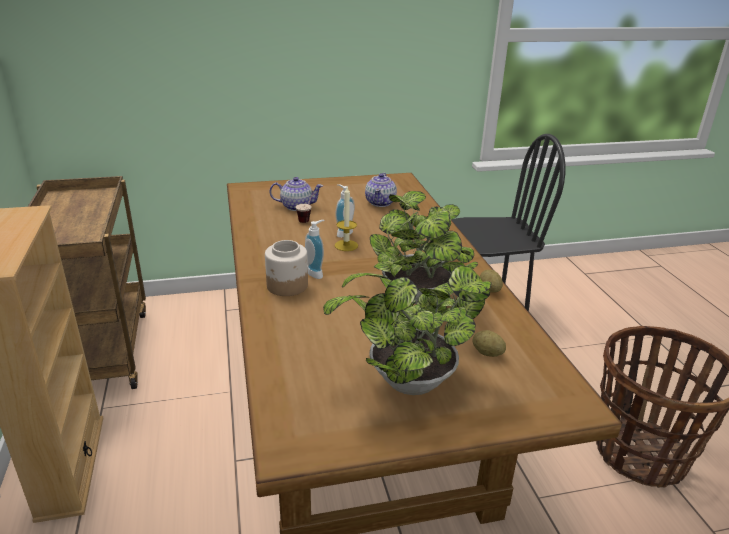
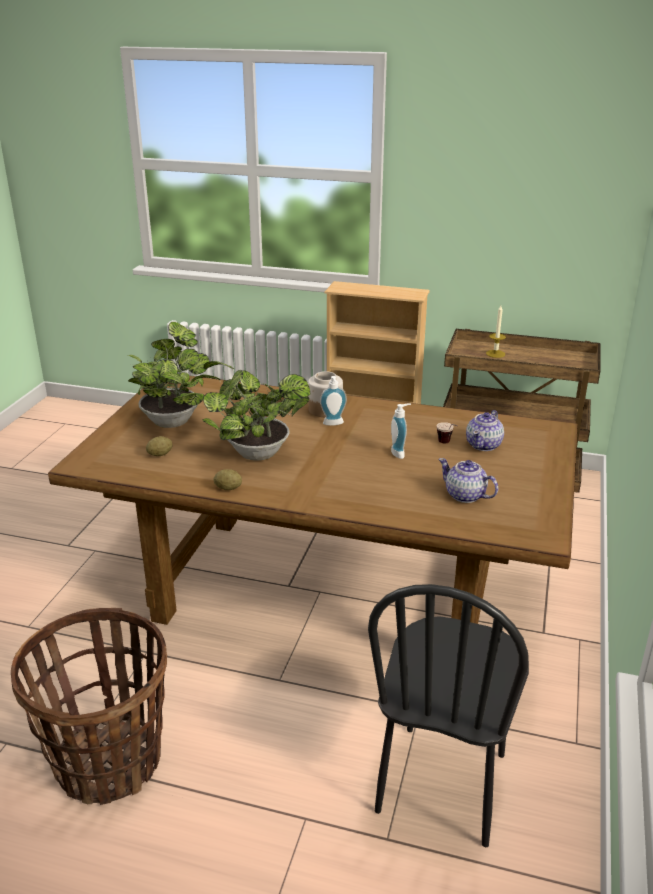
camera: 120 degrees right, 0 degrees up
(346, 245) = (372, 448): candle -> candle (495, 354)

